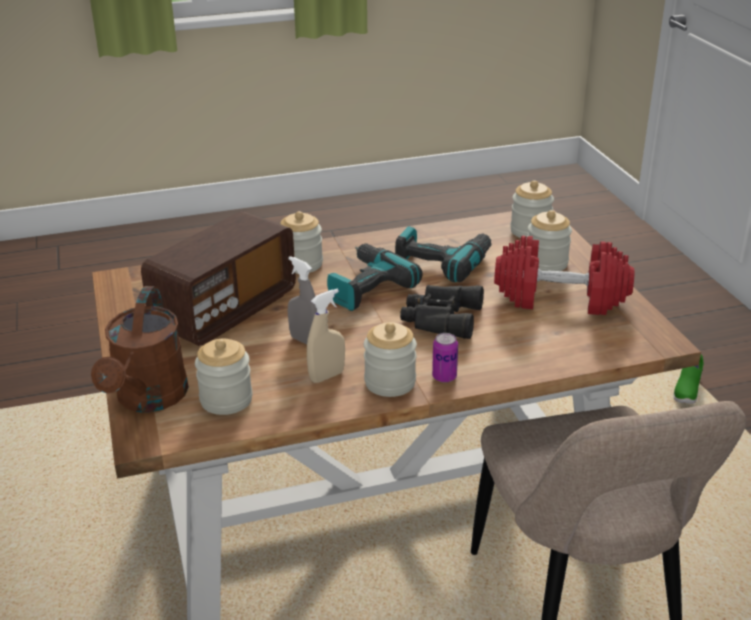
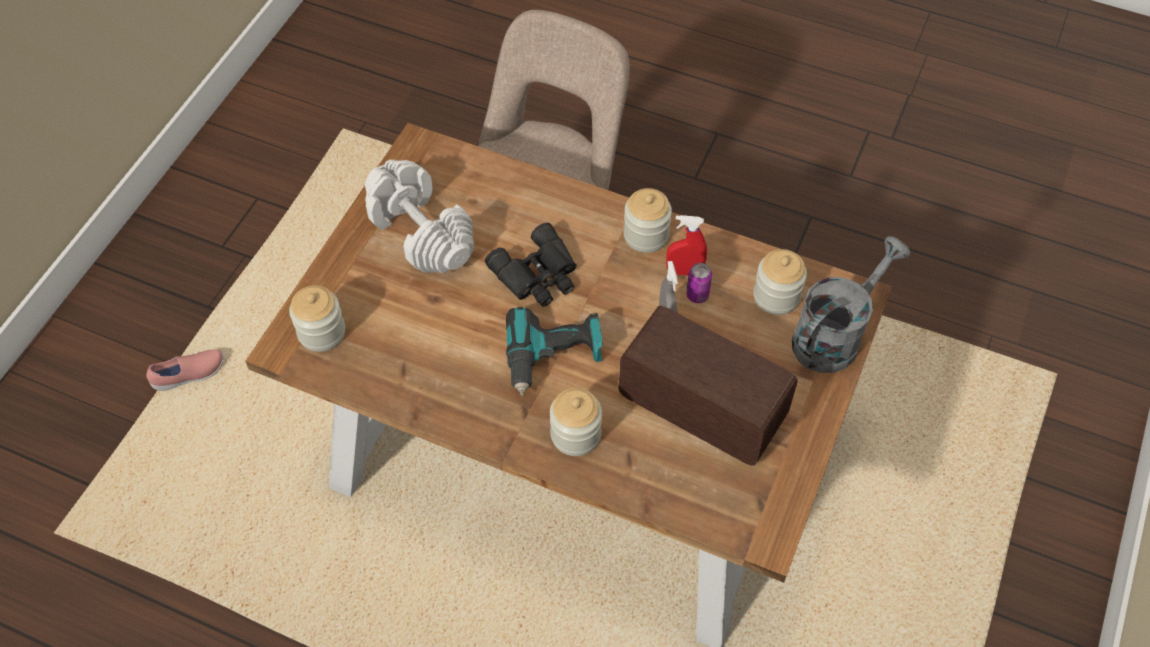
camera: 140 degrees left, 25 degrees up
(148, 399) = (834, 335): brown watering can -> grey watering can
(225, 311) = (701, 408): radio -> radio turned 45 degrees clockwise
(327, 376) = (684, 271): beige spray bottle -> red spray bottle
(443, 262) = (451, 344): power drill -> none
(444, 377) = (603, 215): can -> can (697, 295)
(546, 263) = (372, 279): jar -> none
(561, 297) = (420, 232): red dumbbell -> white dumbbell
(686, 390) = (190, 375): green shoe -> pink shoe

